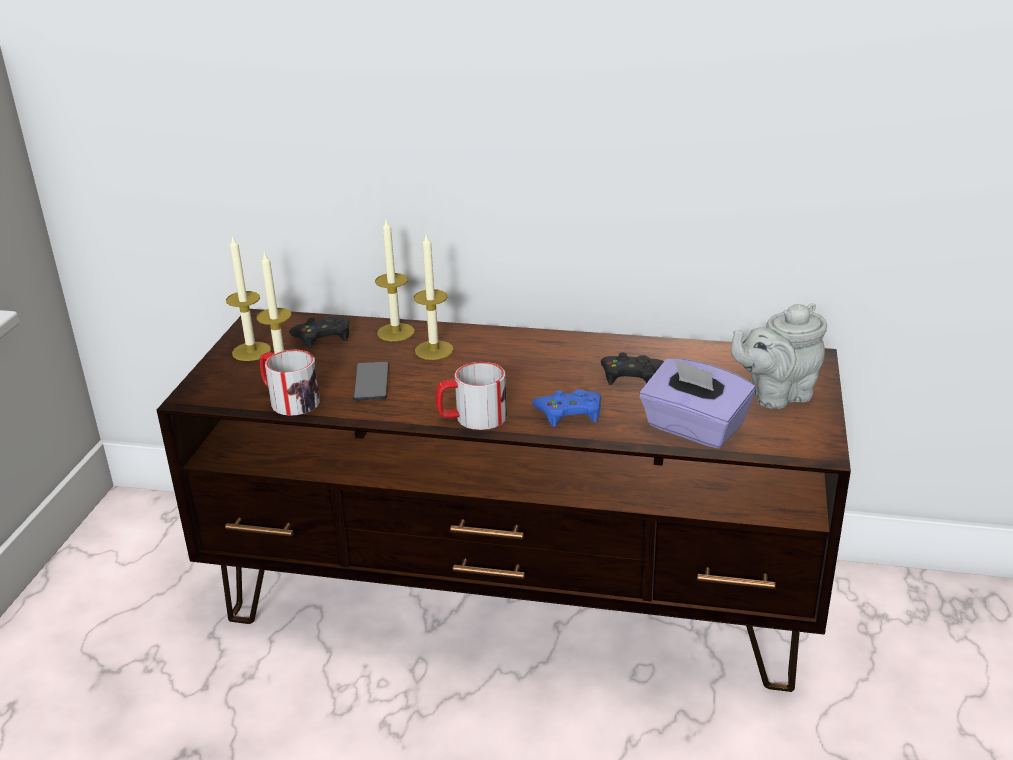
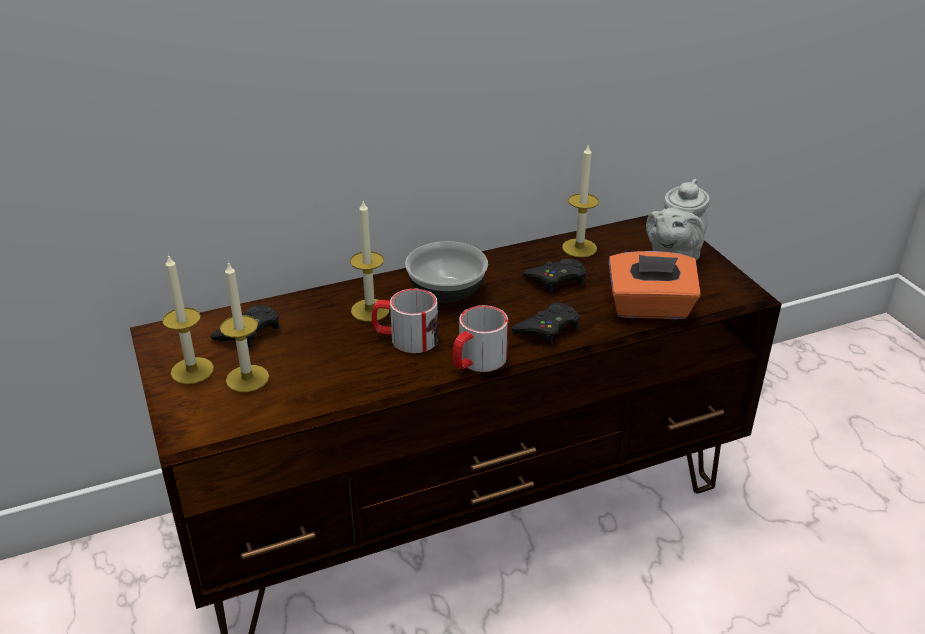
camera: 35 degrees left, 5 degrees up
(289, 399) = (291, 405): mug -> mug (405, 338)
(371, 382) = (350, 360): phone -> none
(396, 332) = (314, 304): candle -> candle (579, 248)
(517, 356) = (447, 292): none -> bowl
(569, 413) = (548, 328): blue game controller -> black game controller
(693, 428) = (649, 308): purple tissue box -> orange tissue box

